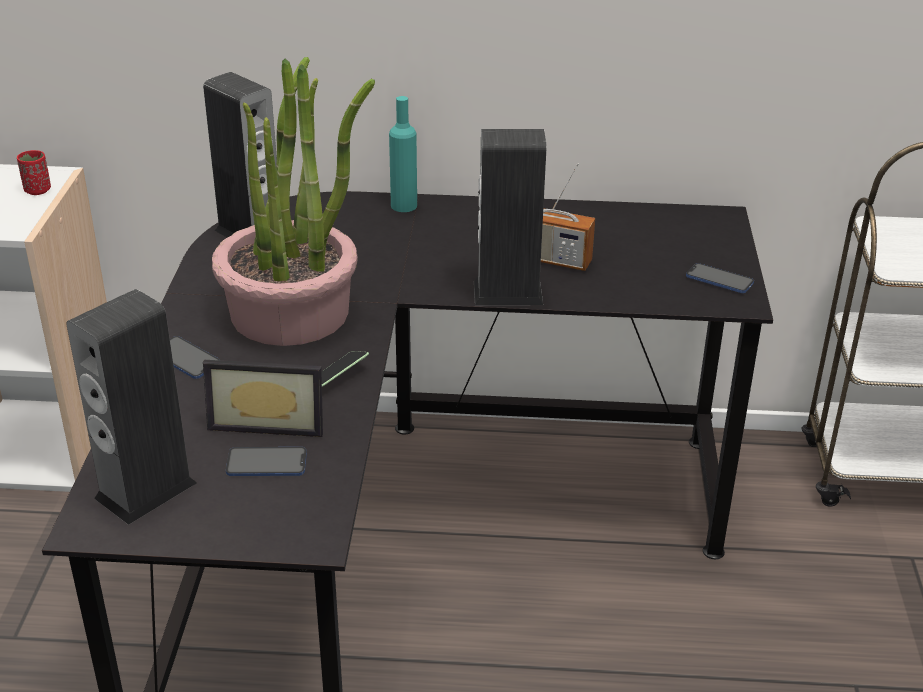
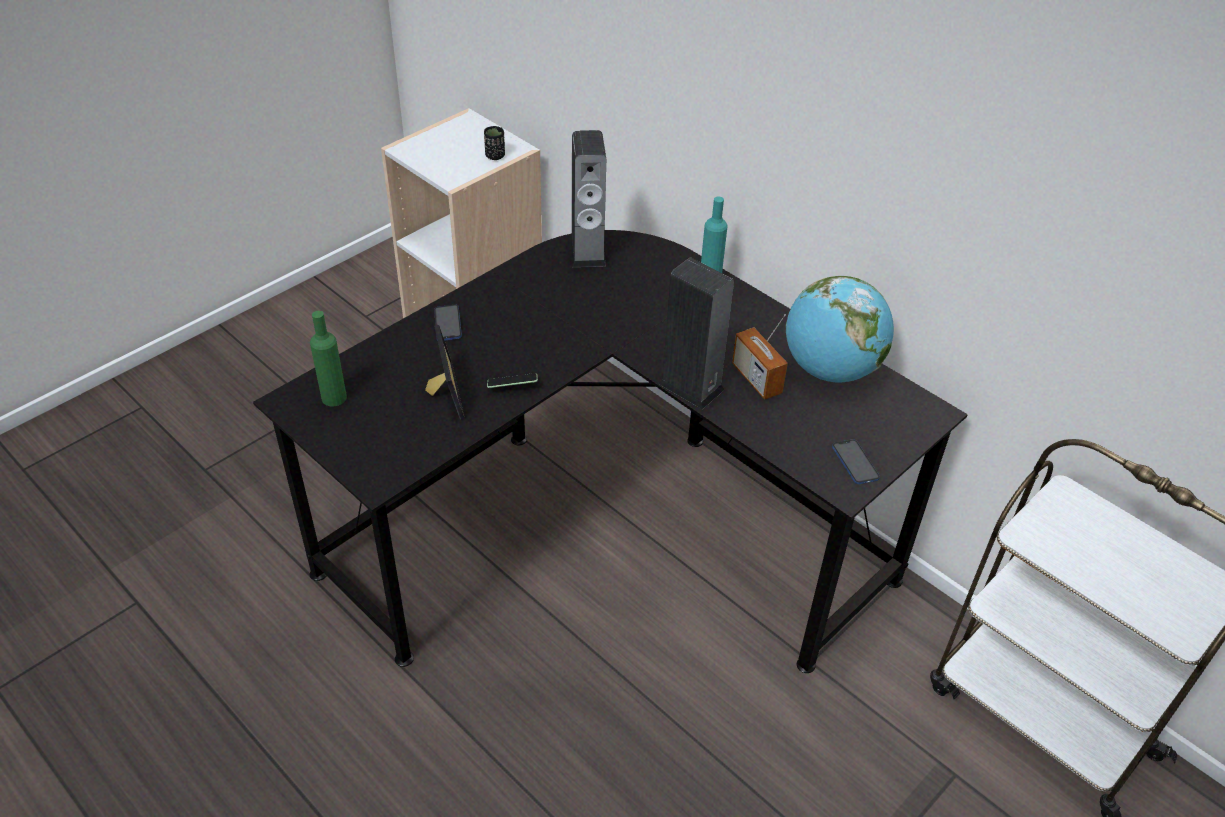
camera: 40 degrees right, 10 degrees up
(37, 190) = (495, 156): red cup -> black cup
(146, 490) = (334, 397): speaker -> green bottle
(266, 463) = (408, 420): phone -> none
(269, 421) = (442, 392): picture frame -> picture frame turned 150 degrees counterclockwise
(291, 312) = (541, 324): potted plant -> none
(603, 225) = (830, 370): none -> globe

